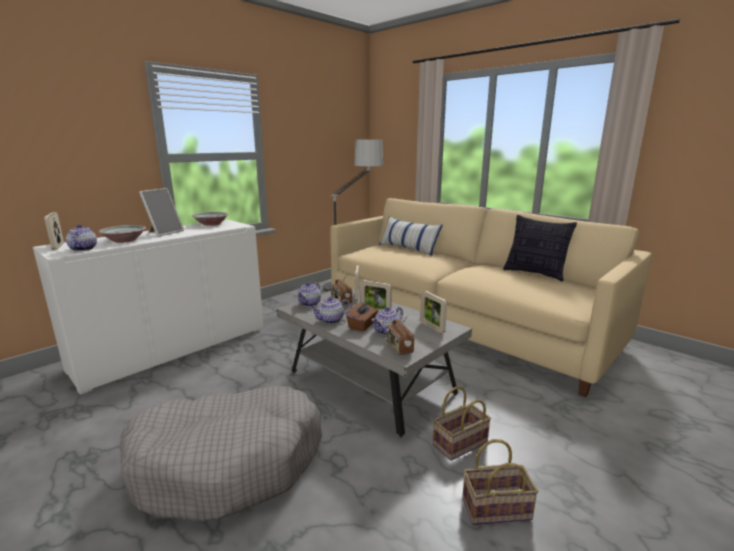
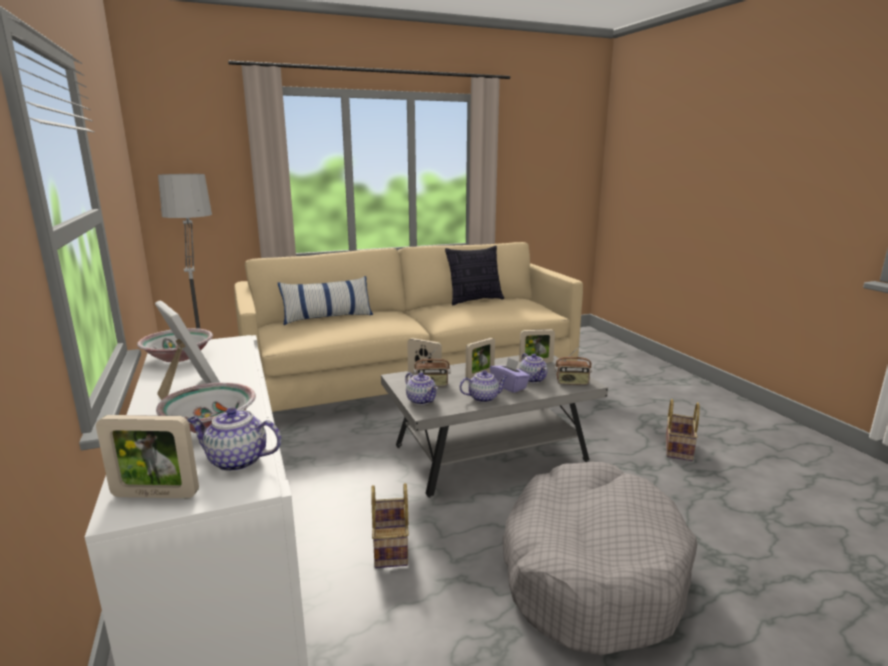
camera: 65 degrees left, 0 degrees up
(330, 320) = (484, 398): teapot -> teapot turned 105 degrees counterclockwise
(362, 325) = (509, 386): brown tissue box -> purple tissue box
(460, 445) = (607, 440): basket -> basket (392, 547)

